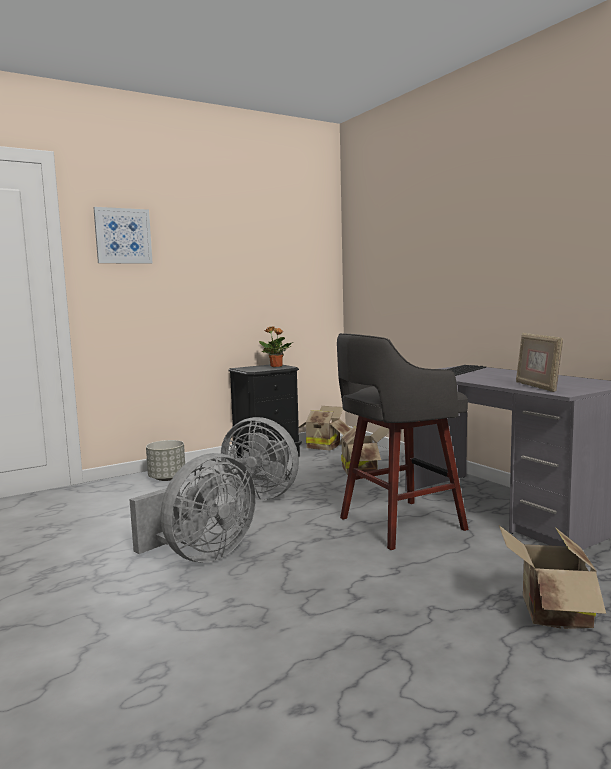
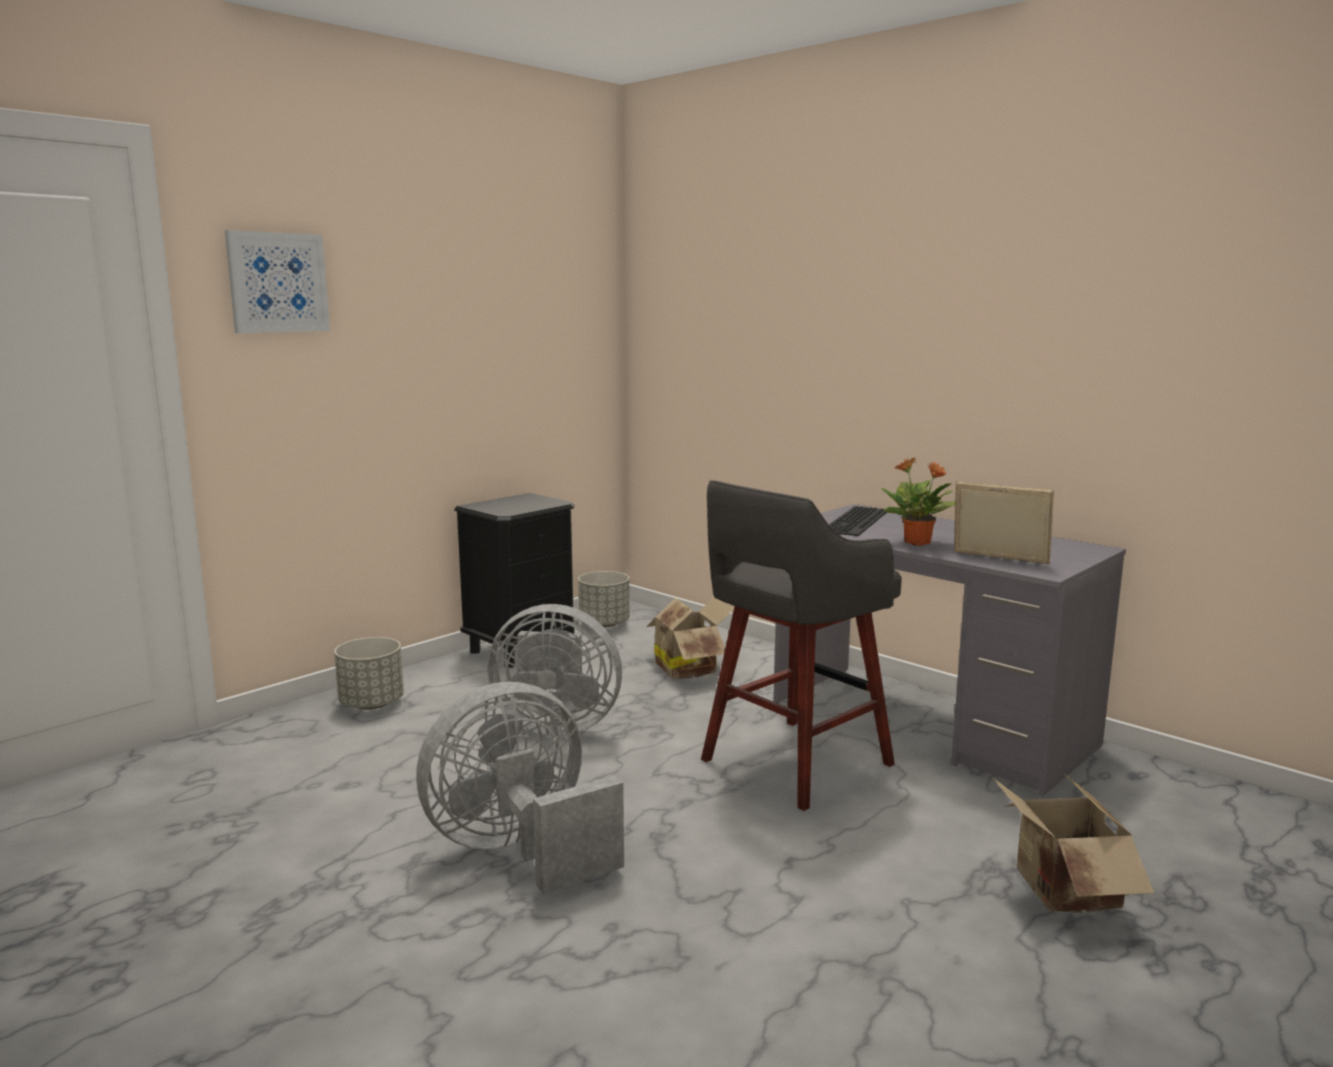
camera: 15 degrees left, 5 degrees up
(201, 555) = (520, 851): grey fan -> grey fan turned 150 degrees counterclockwise
(276, 366) = (535, 501): potted plant -> potted plant (918, 543)
(323, 446) = (604, 624): cardboard box -> grey planter
(537, 387) = (999, 559): picture frame -> picture frame turned 150 degrees clockwise

